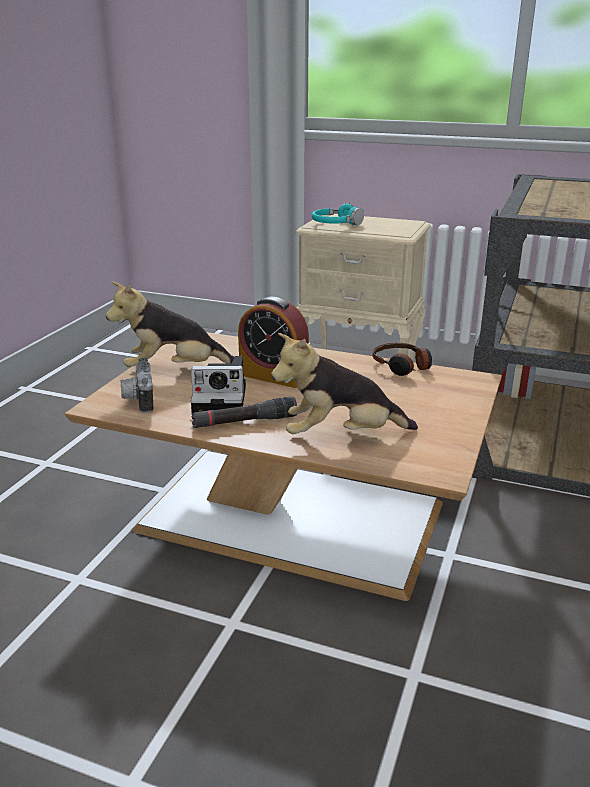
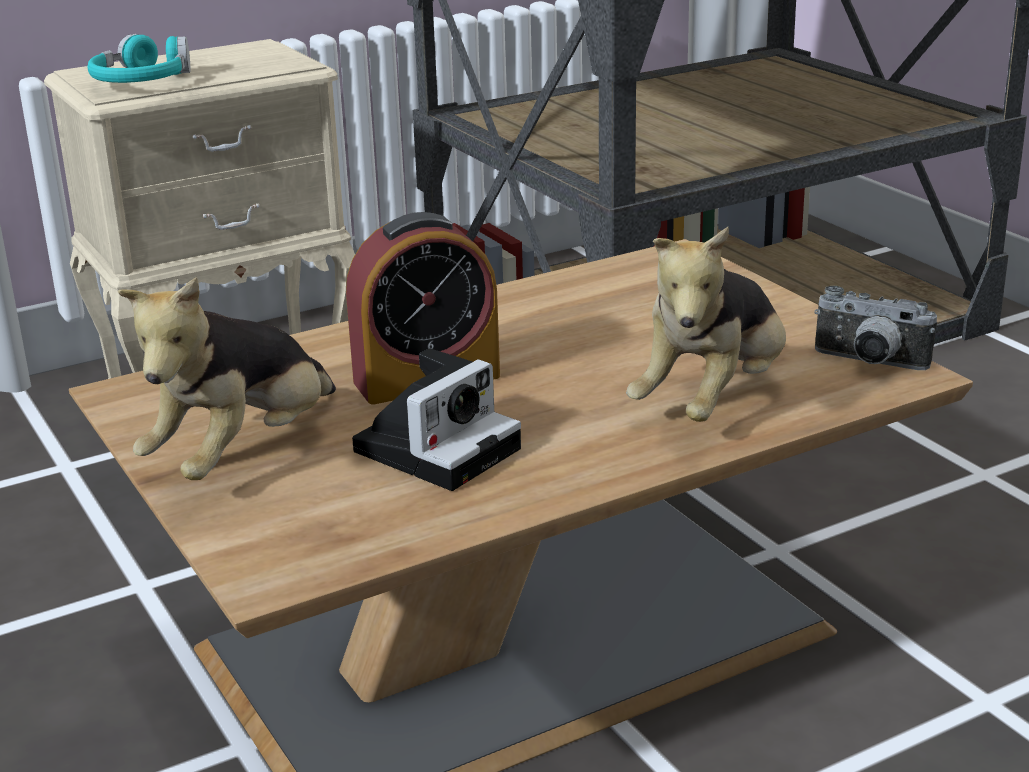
camera: 50 degrees left, 0 degrees up
(138, 400) = (315, 527): camera -> camera (868, 364)
(245, 422) = (559, 457): black flashlight -> none
(402, 366) = (557, 282): headphones -> none

